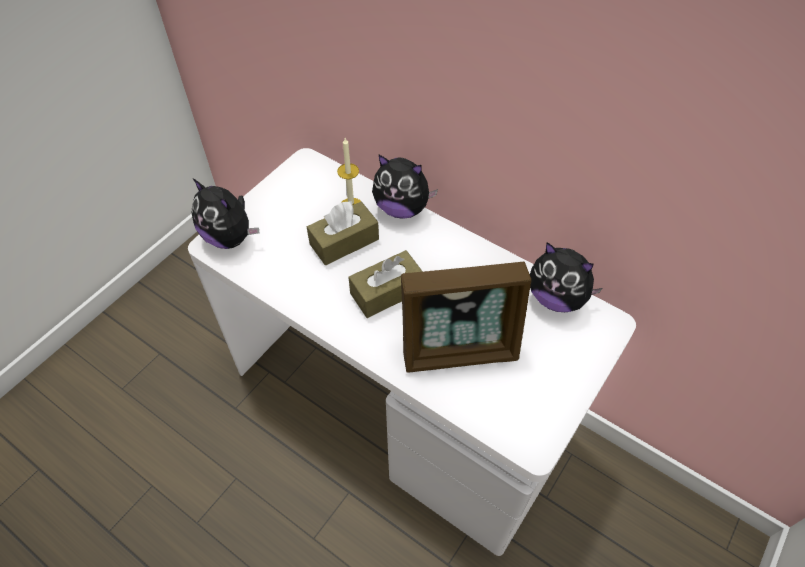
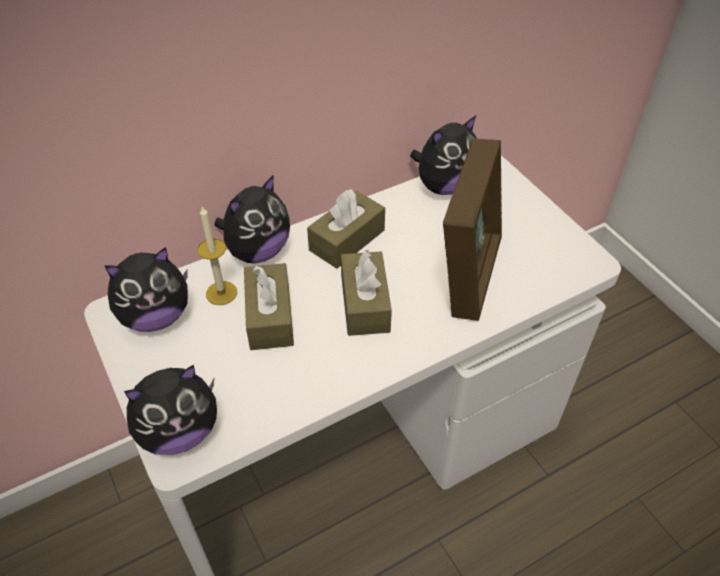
camera: 65 degrees left, 5 degrees down
(313, 184) = (156, 316): none -> plush toy
(446, 256) = (347, 240): none -> brown tissue box

